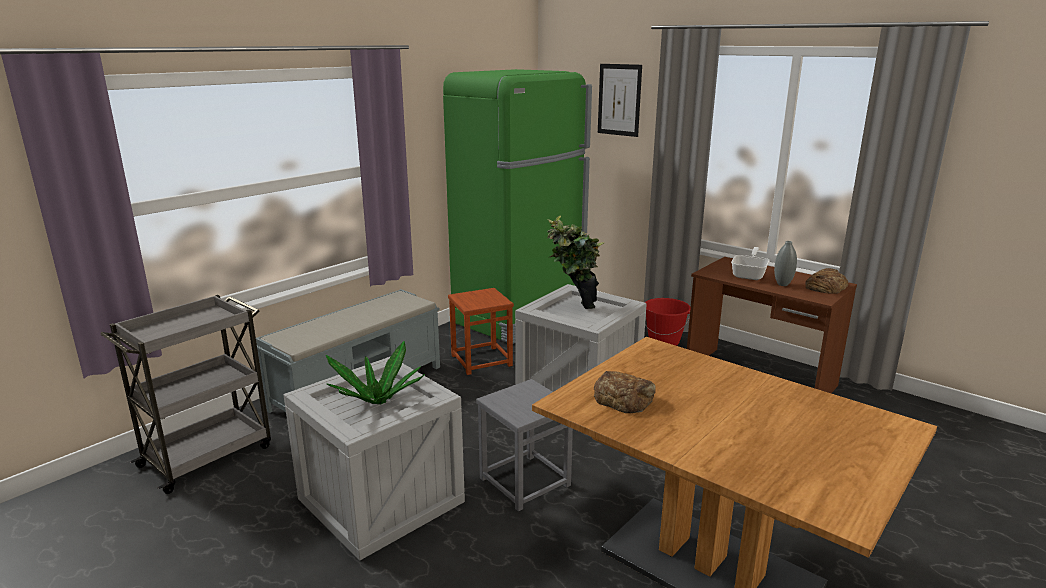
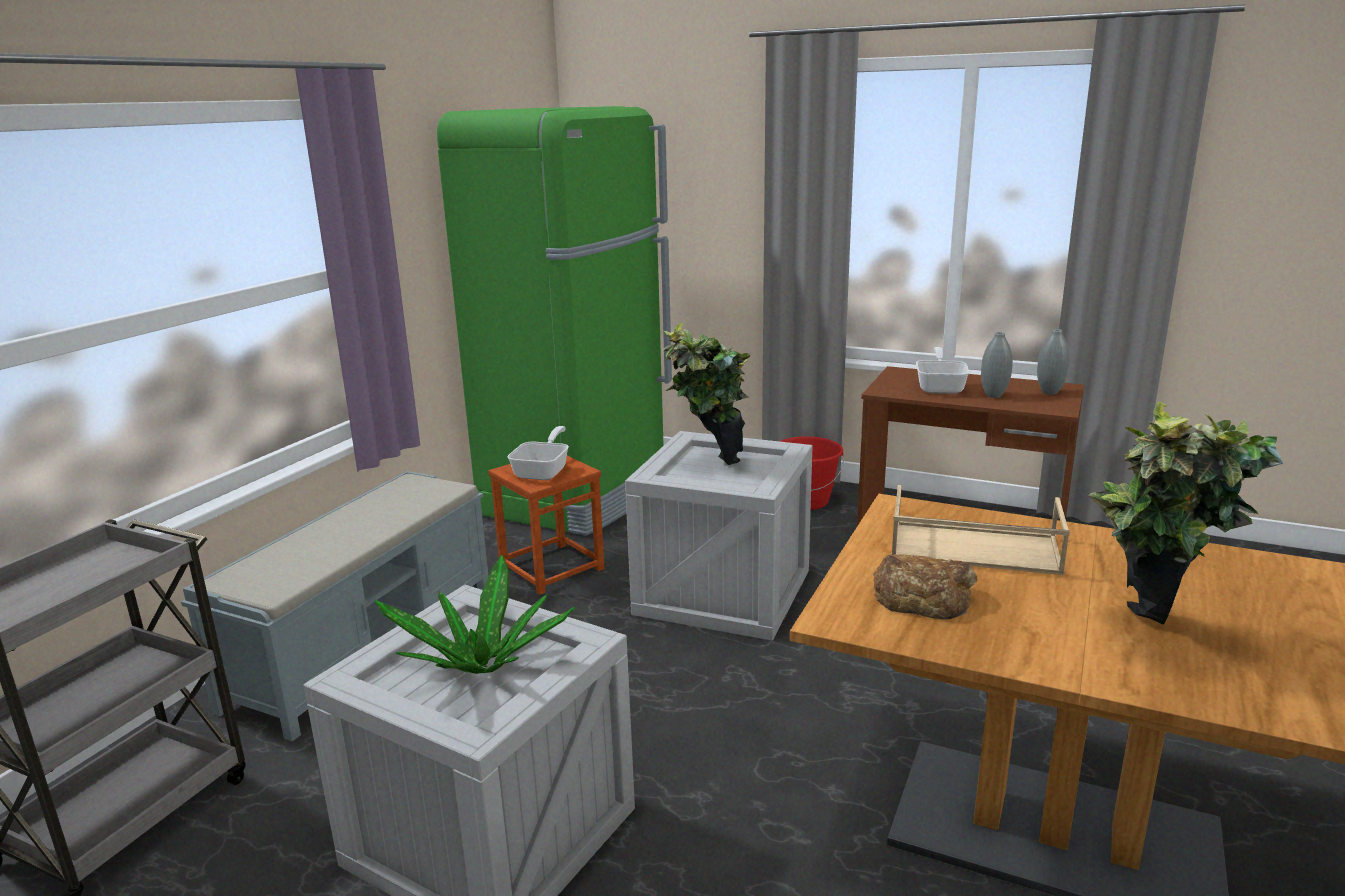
camera: 15 degrees left, 0 degrees up
(480, 299) = (544, 471): none -> frying pan
(524, 481) = (713, 753): grey stool -> none
(619, 100) = (699, 148): picture -> none
(677, 376) = (972, 548): none -> beige tray
(744, 443) = (1149, 638): none -> potted plant
(825, 286) = (1049, 392): bread -> grey vase

